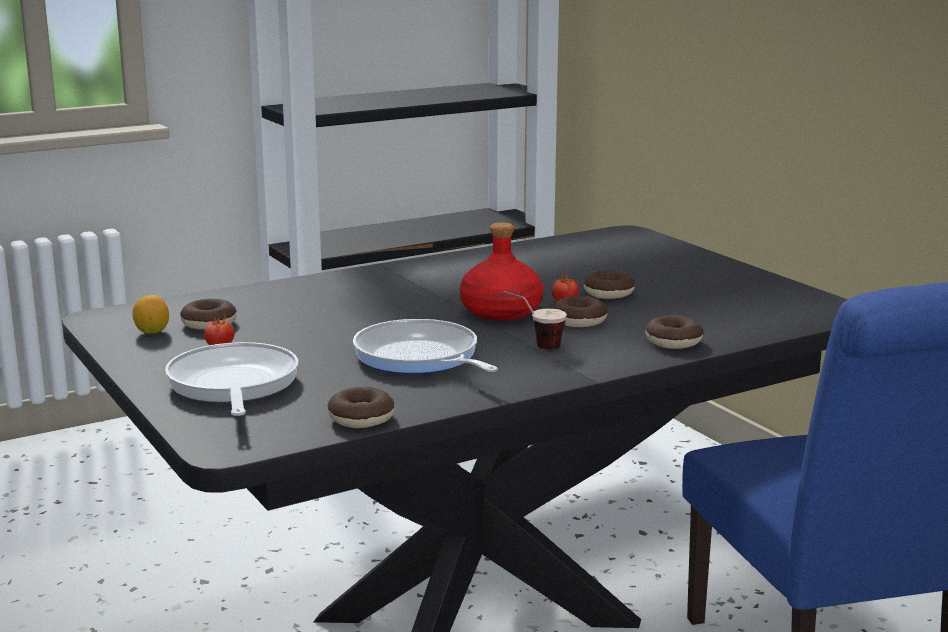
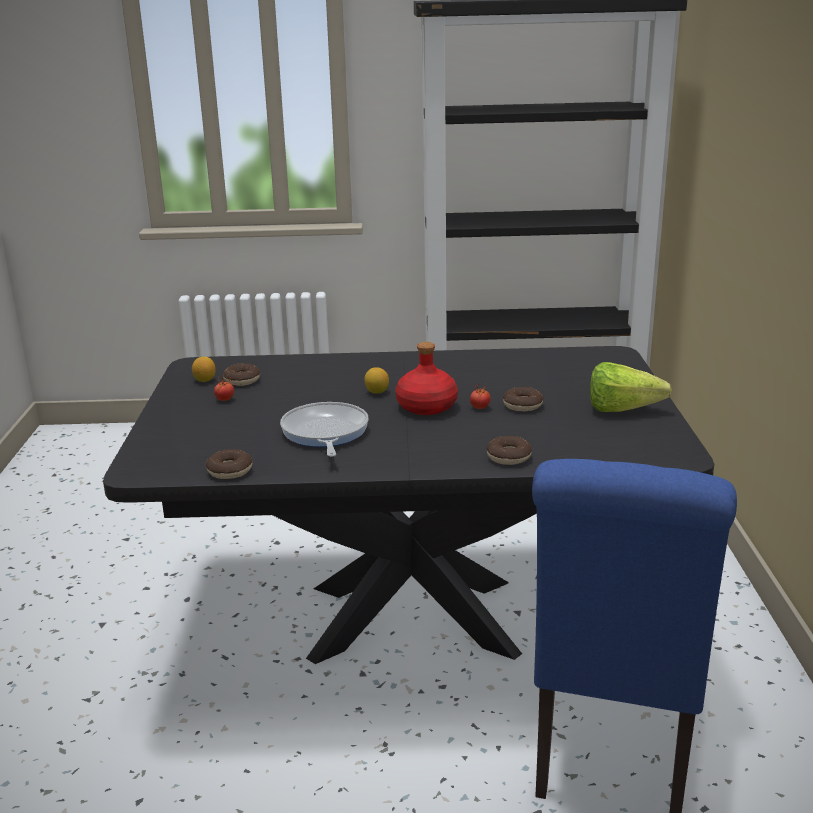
camera: 30 degrees right, 5 degrees up
(233, 385) = (194, 429): frying pan -> none
(415, 307) = (377, 392): none -> lemon
(534, 346) = (408, 440): cup -> none
(579, 321) = (468, 425): donut -> none
(726, 280) = (628, 411): none -> lettuce

